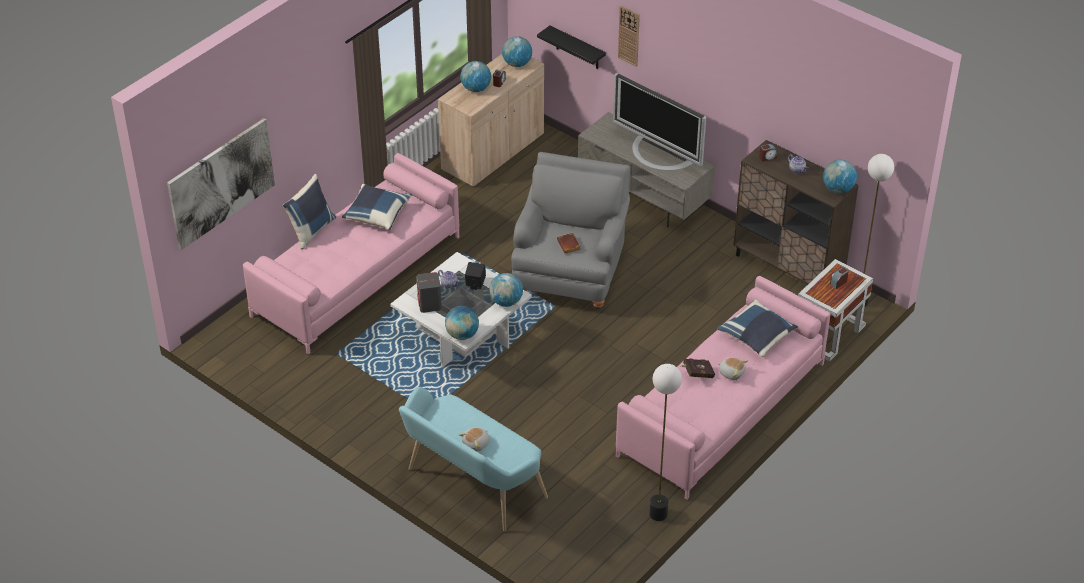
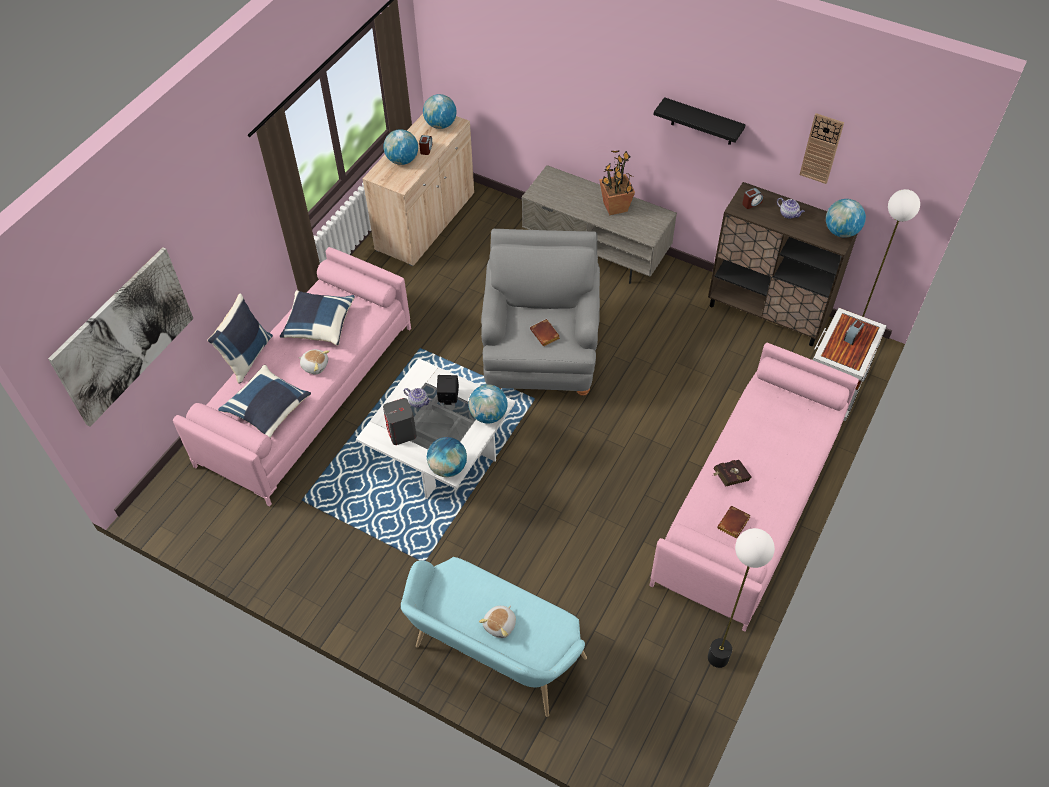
camera: 10 degrees left, 10 degrees up
(577, 48) = (506, 99): black shelf -> black shelf (702, 122)
(629, 35) = (569, 80): wall clock -> wall clock (821, 148)
(660, 154) = (615, 207): television -> potted plant
(689, 407) = (733, 524): none -> brown book
(731, 372) = (766, 469): plush toy -> plush toy (315, 365)
(757, 337) = (780, 417): blue pillow -> blue pillow (268, 410)

